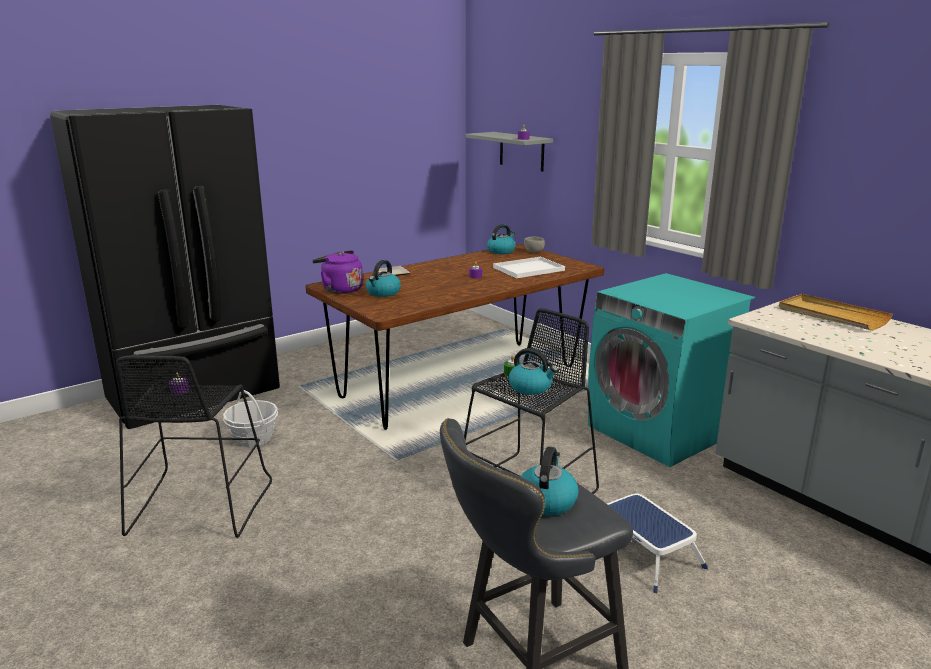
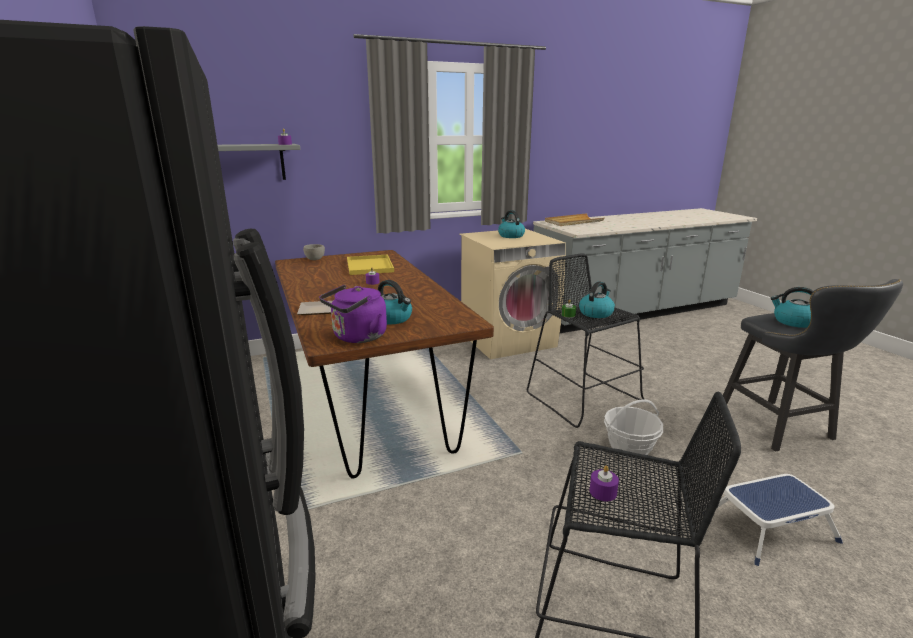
camera: 75 degrees left, 0 degrees up
(253, 438) = (431, 566): basket -> basket (629, 448)
(501, 251) = (295, 267): kettle -> kettle (510, 236)
(528, 269) = (370, 266): white tray -> yellow tray
(644, 552) = (656, 374): blue step ladder -> blue step ladder (770, 528)
(660, 431) = (508, 339): turquoise washing machine -> beige washing machine

